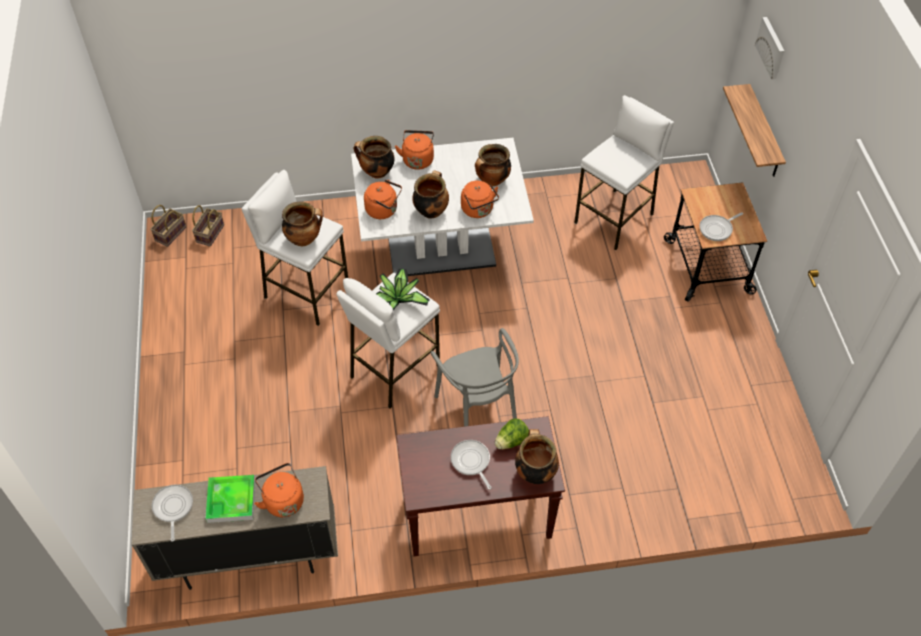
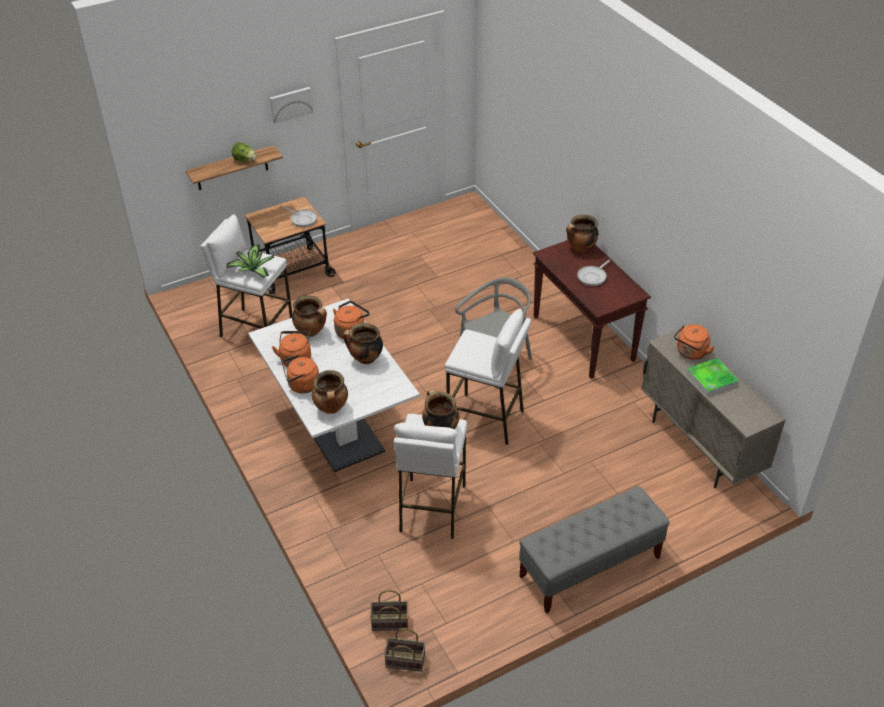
camera: 110 degrees left, 10 degrees down
(171, 387) = (589, 567): none -> grey bench
(173, 508) = (742, 408): frying pan -> none
(383, 210) = (378, 389): orange kettle -> orange kettle (296, 359)
(398, 299) = (475, 350): potted plant -> potted plant (252, 270)
(511, 441) = (564, 263): lettuce -> lettuce (245, 160)
(771, 47) = (194, 118): picture -> picture (291, 104)

